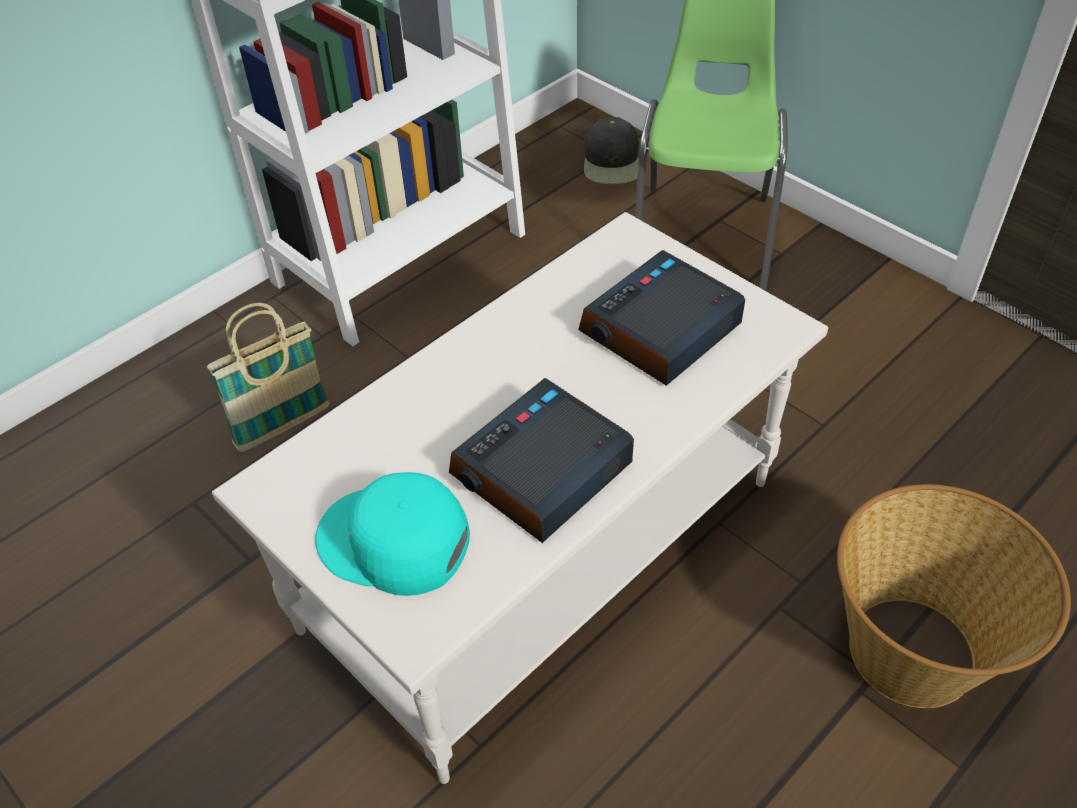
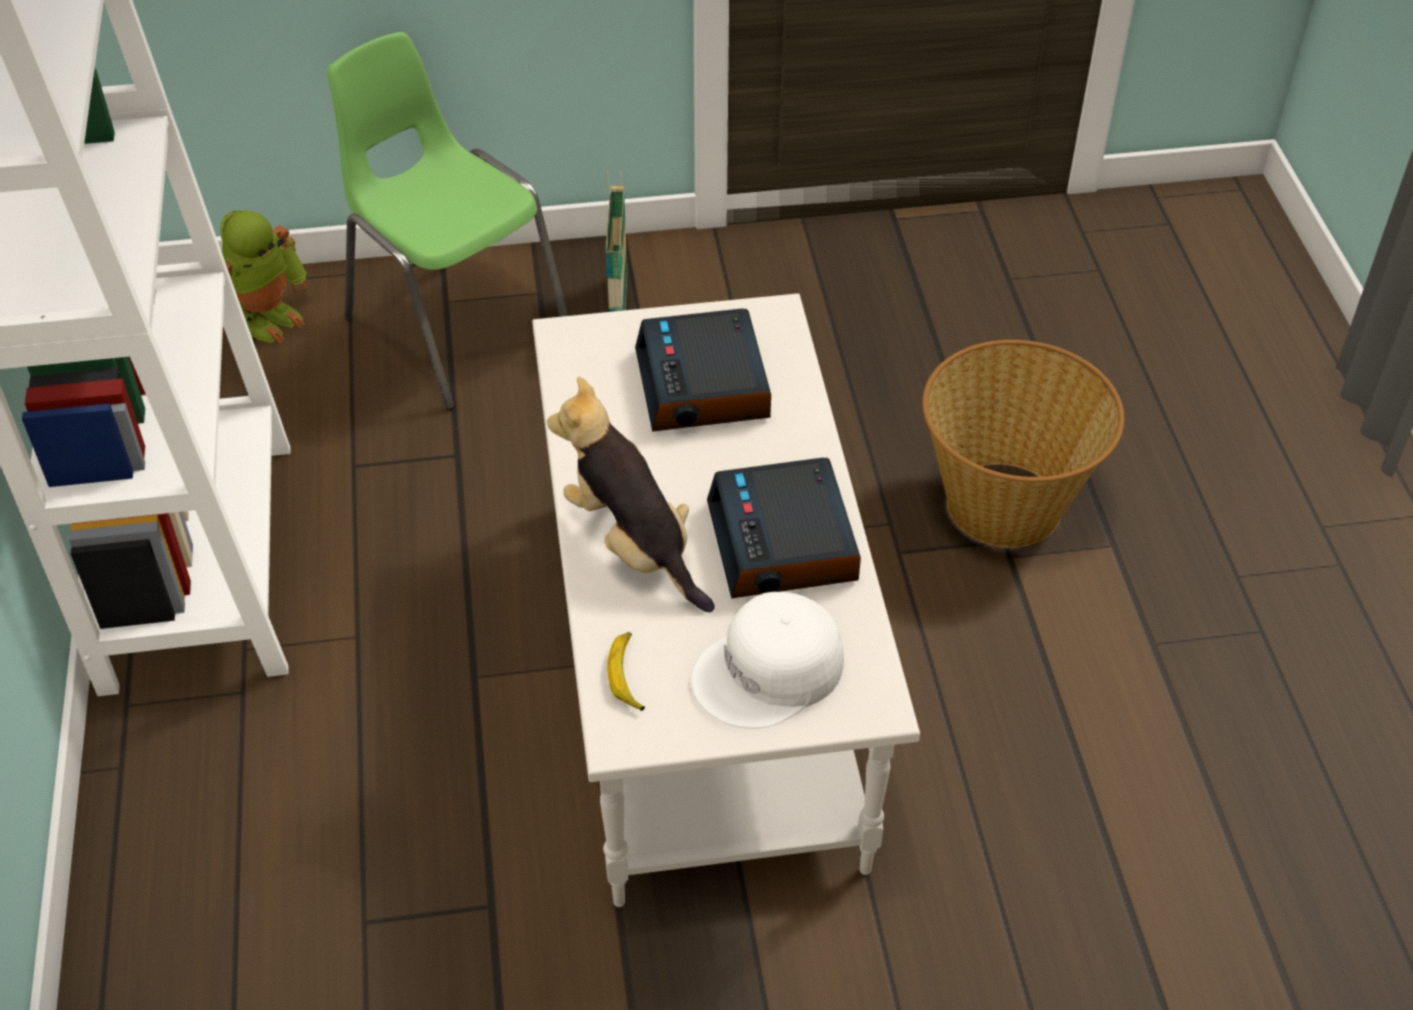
camera: 55 degrees left, 0 degrees up
(283, 427) = (339, 792): basket -> basket (619, 308)
(322, 458) = (627, 676): none -> banana
(393, 542) = (770, 672): turquoise cap -> white cap
(456, 386) = (633, 544): none -> plush toy
(612, 162) = (268, 319): black cap -> toy robot

